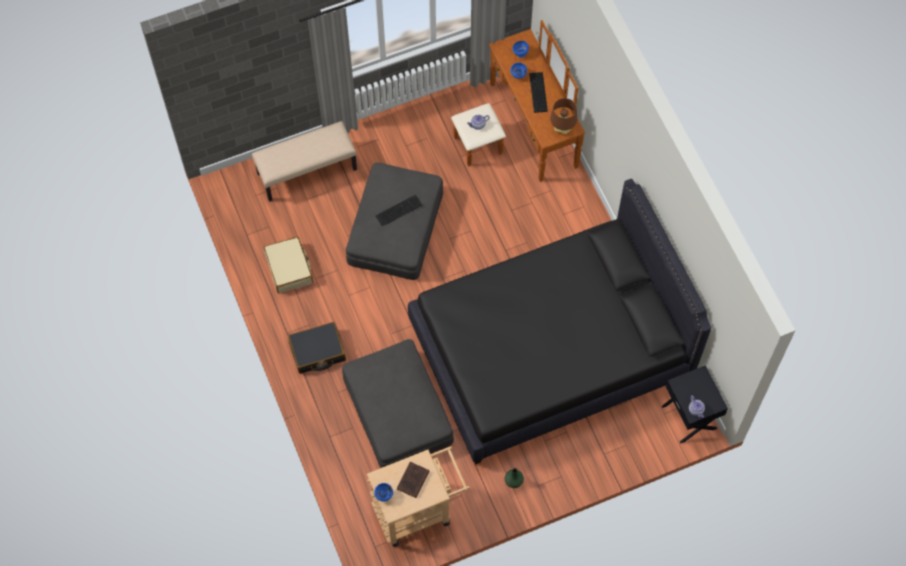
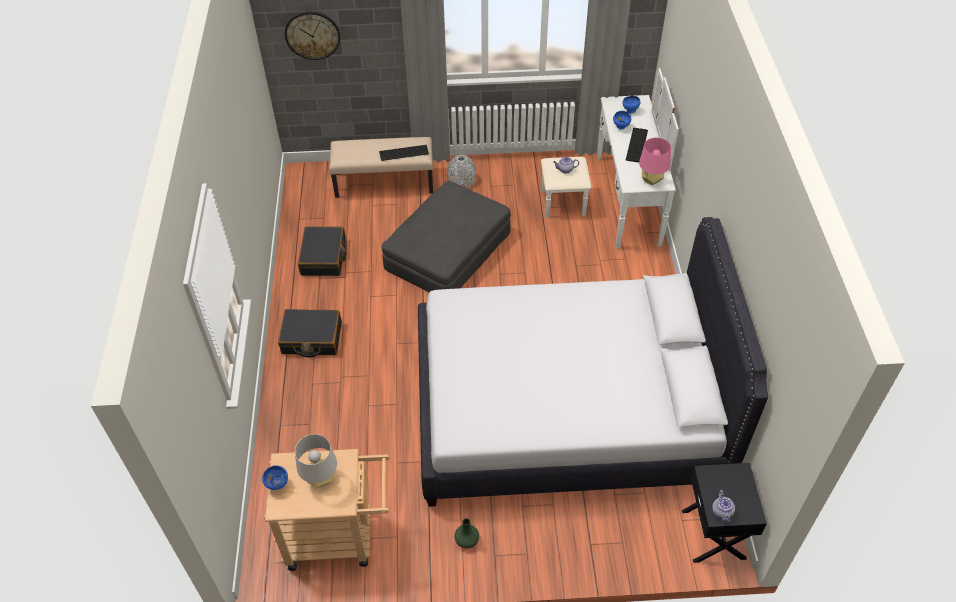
camera: 20 degrees right, 15 degrees down
(229, 82) = (312, 35): none -> wall clock
(289, 268) = (324, 257): beige suitcase -> black suitcase
(377, 147) = (462, 180): none -> grey vase
(398, 210) = (450, 222): keyboard -> keyboard (403, 152)
(398, 410) = (368, 420): grey ottoman -> none
(412, 481) = (320, 479): brown book -> grey table lamp
(520, 130) = (613, 201): brown dresser -> white dresser
(549, 350) = (565, 409): black bed -> white bed
(562, 128) = (651, 180): brown table lamp -> pink table lamp

